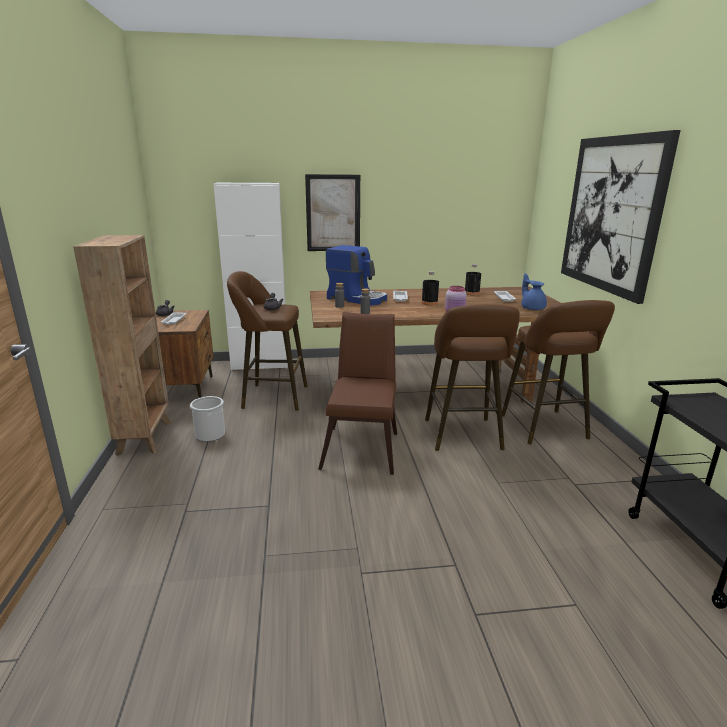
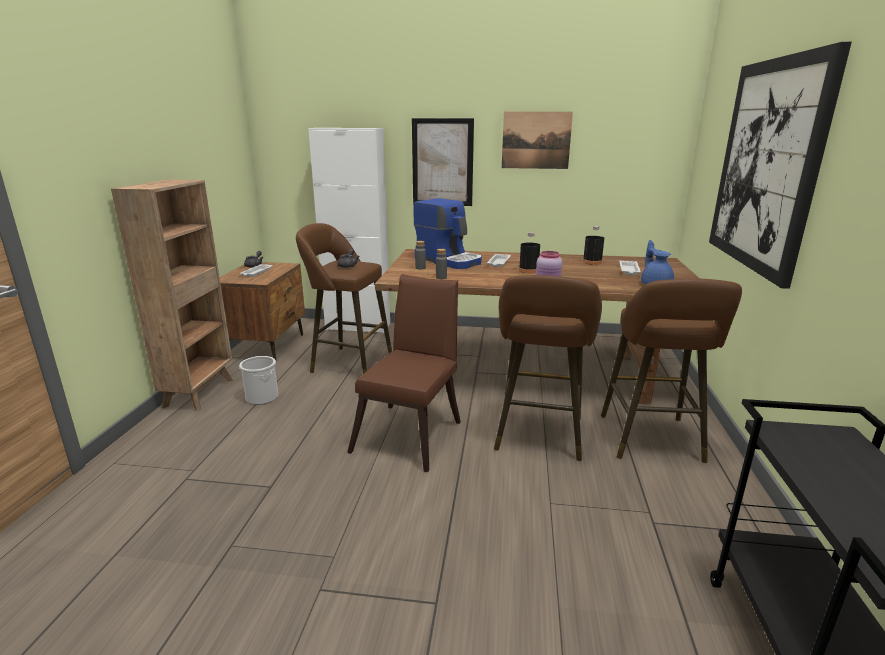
camera: 15 degrees right, 0 degrees up
(412, 193) = (536, 140): none -> picture

